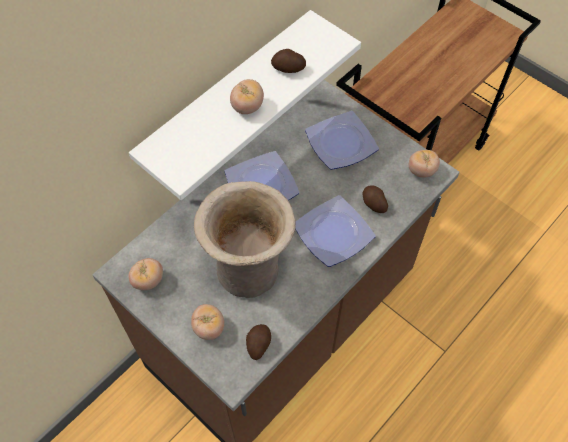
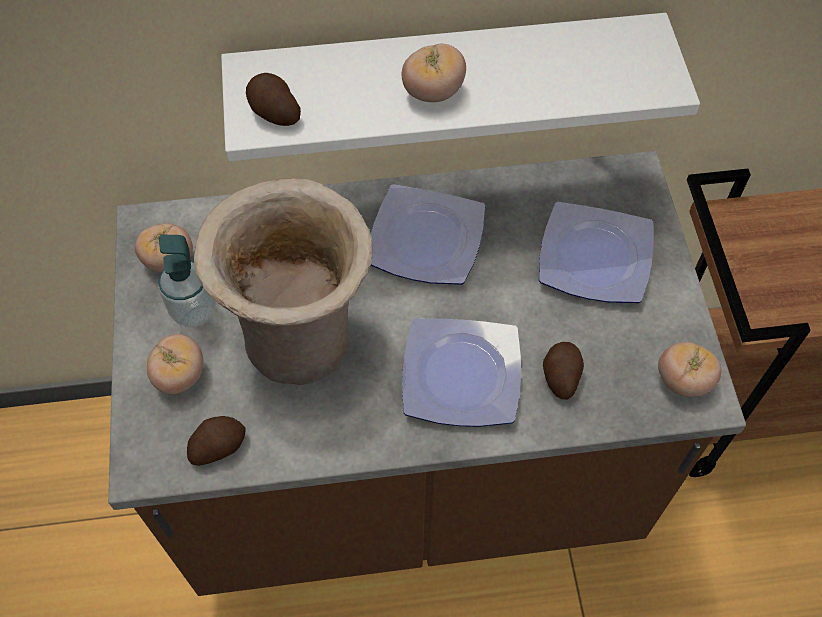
camera: 40 degrees right, 0 degrees up
(185, 294) = (194, 311): none -> soap dispenser
(288, 69) = (545, 75): potato -> potato (273, 112)

